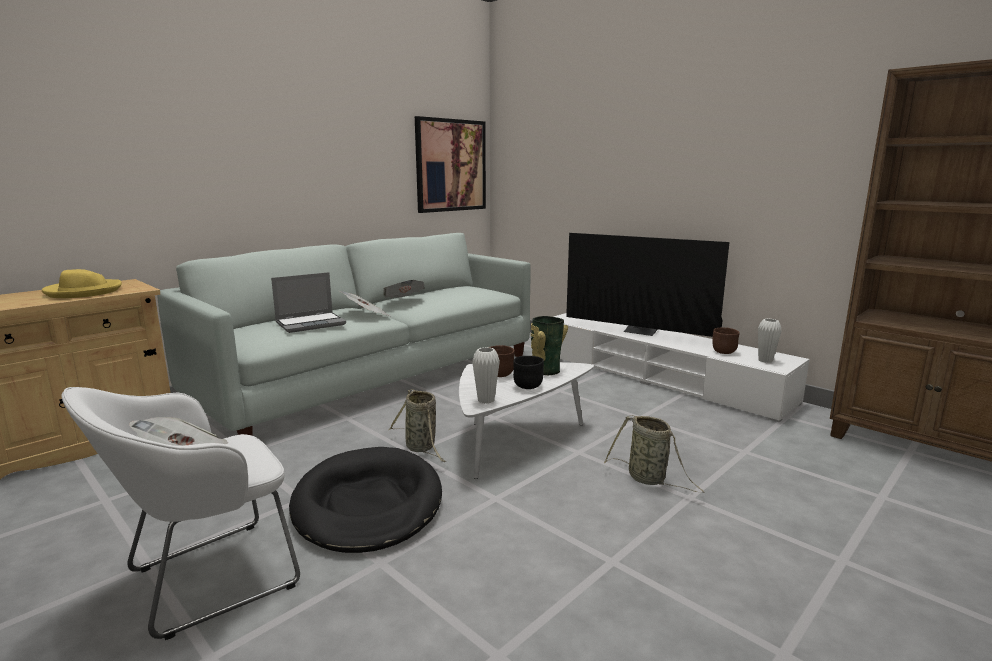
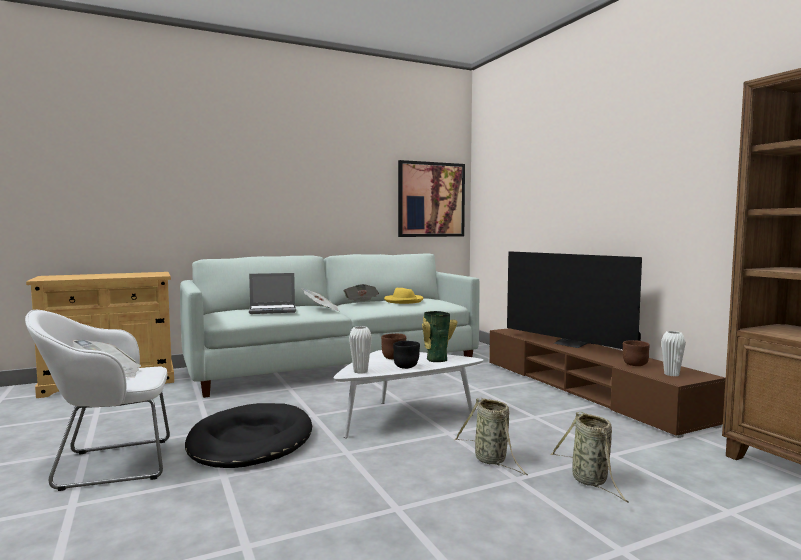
camera: 20 degrees right, 10 degrees down
(84, 292) = (126, 275): yellow hat -> yellow hat (403, 301)
(421, 448) = (324, 413): basket -> basket (591, 481)
(658, 377) = (584, 390): white tv stand -> brown tv stand

